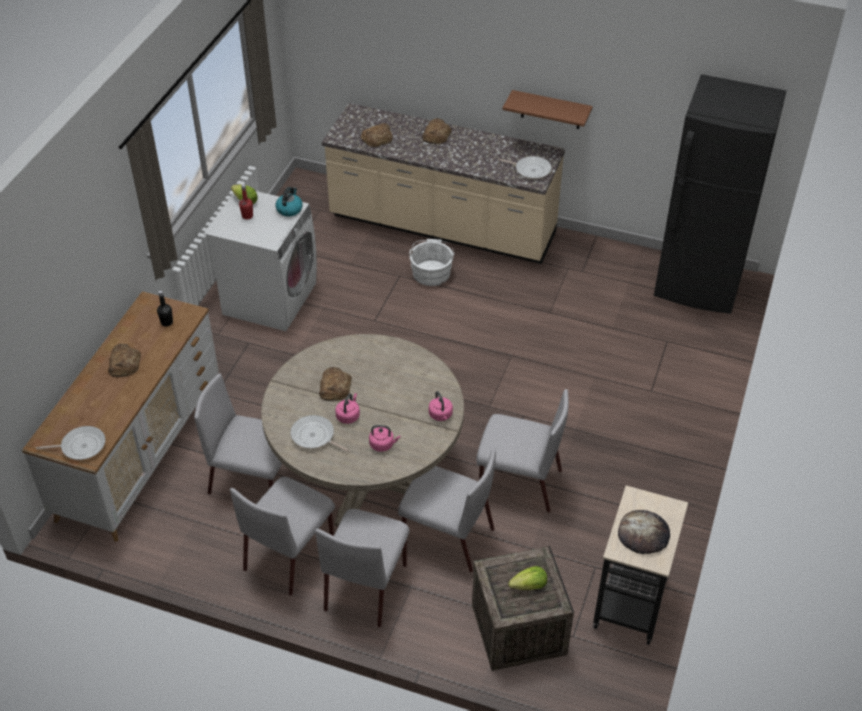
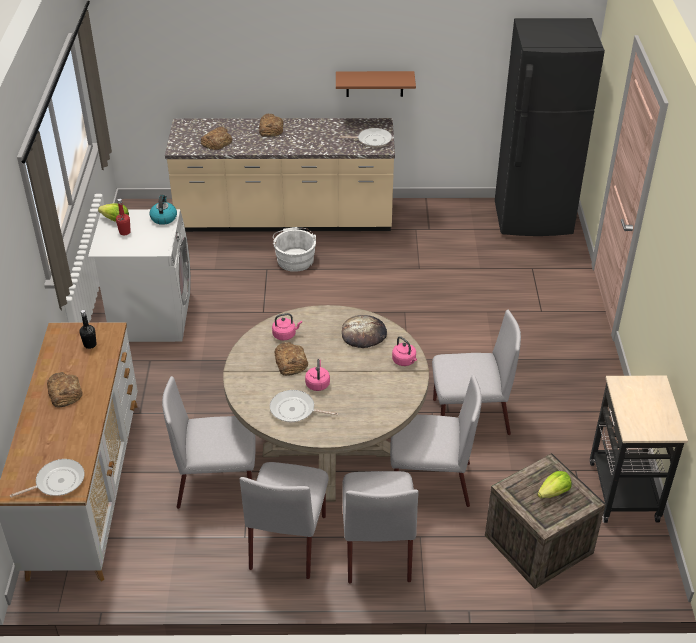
camera: 20 degrees left, 5 degrees down
(383, 444) = (365, 400): pink kettle -> pink kettle (285, 335)
(643, 534) = (646, 412): bread -> bread (364, 334)

